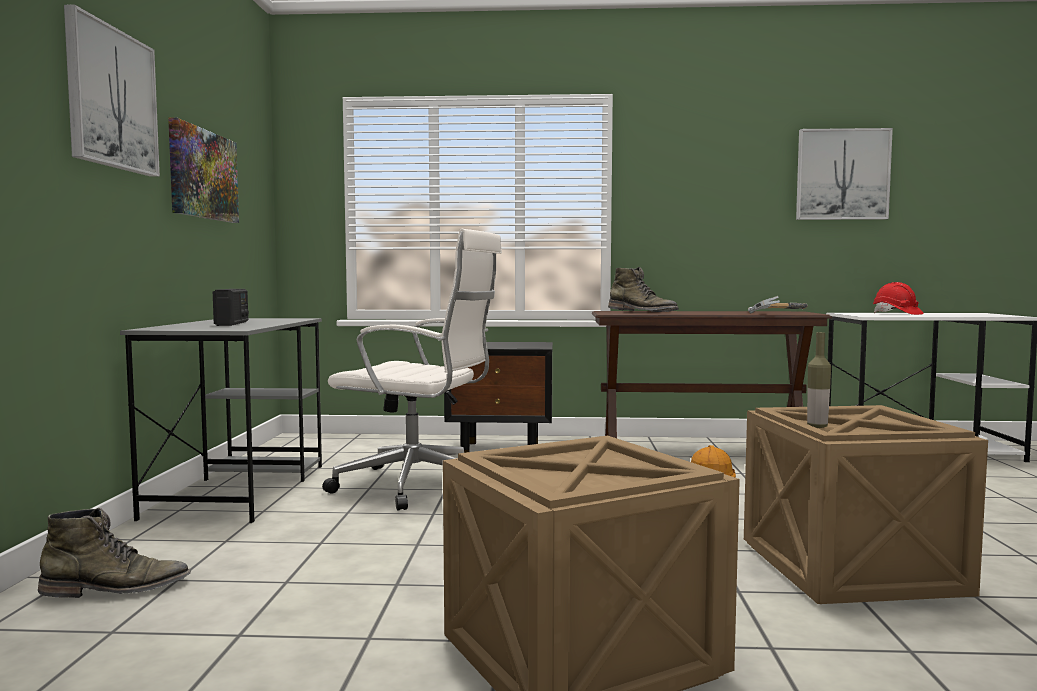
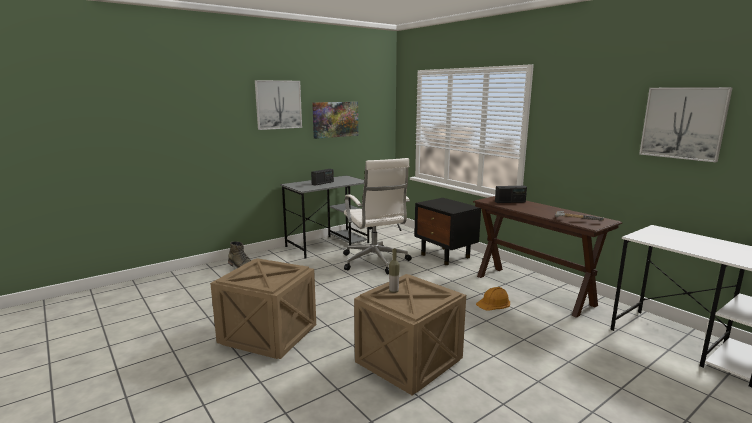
camera: 50 degrees right, 10 degrees up
(642, 312) = (510, 202): green boot -> radio
(896, 314) = (686, 239): red hard hat -> none

